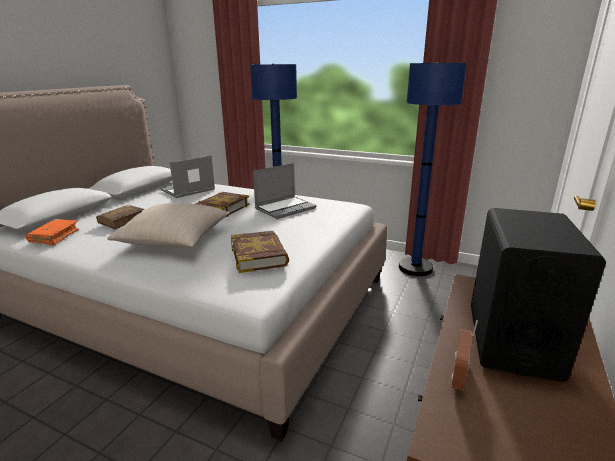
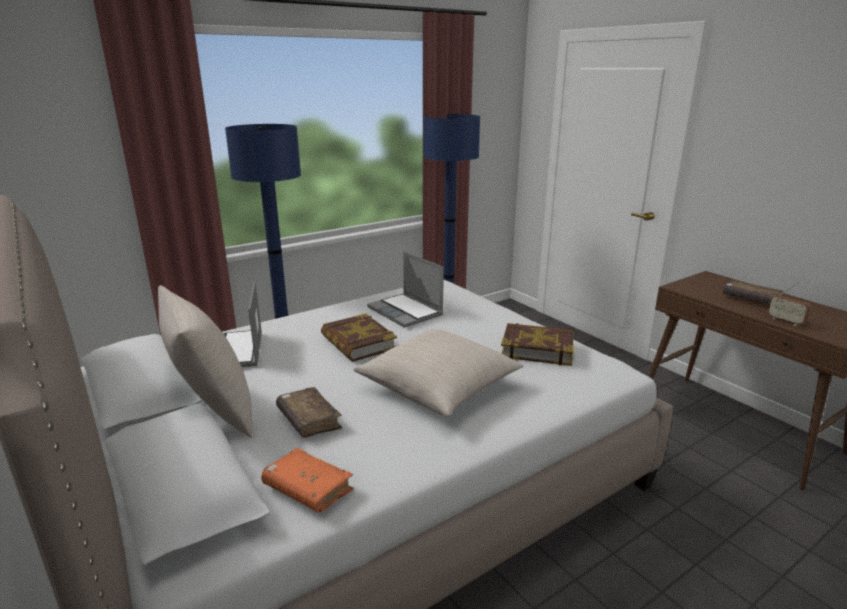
camera: 60 degrees left, 0 degrees up
(124, 203) = (213, 411): none -> beige pillow
(285, 208) = (406, 311): laptop -> laptop turned 150 degrees clockwise
(512, 340) = (750, 299): black speaker -> brown book

